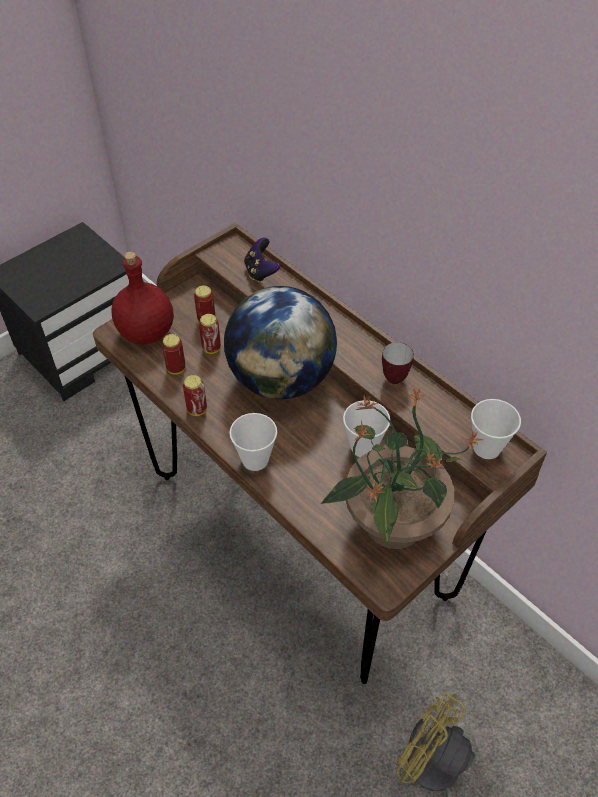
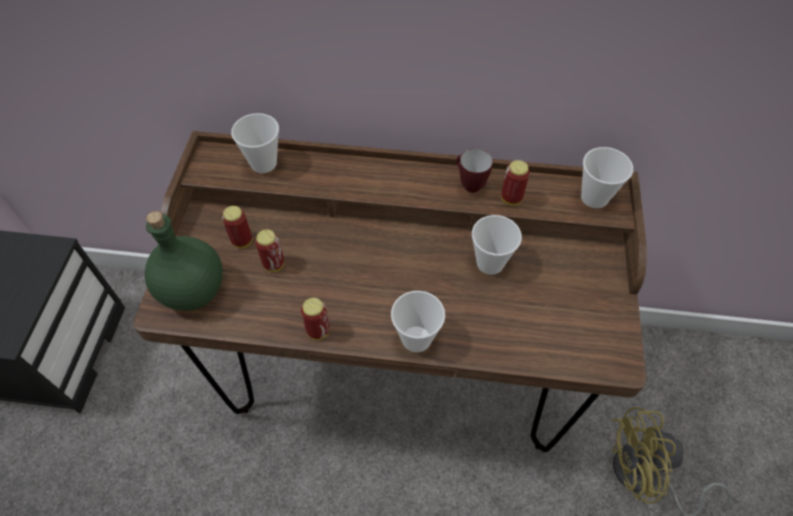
camera: 40 degrees left, 5 degrees up
(145, 333) = (192, 292): red bottle -> green bottle
(176, 368) = (259, 306): can -> can (511, 198)
(261, 272) = (263, 163): game controller -> cup
(281, 379) = (365, 250): globe -> none
(391, 522) = (573, 310): potted plant -> none

